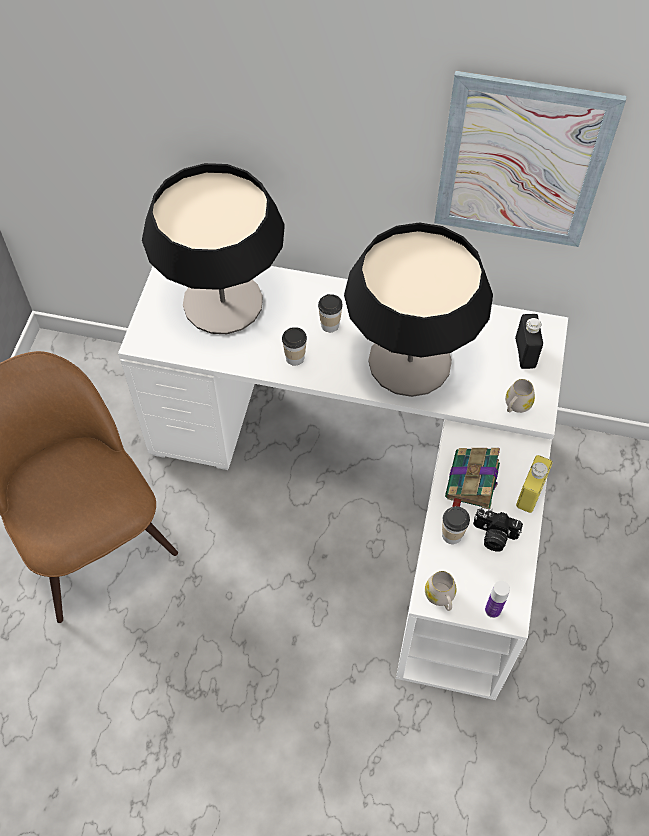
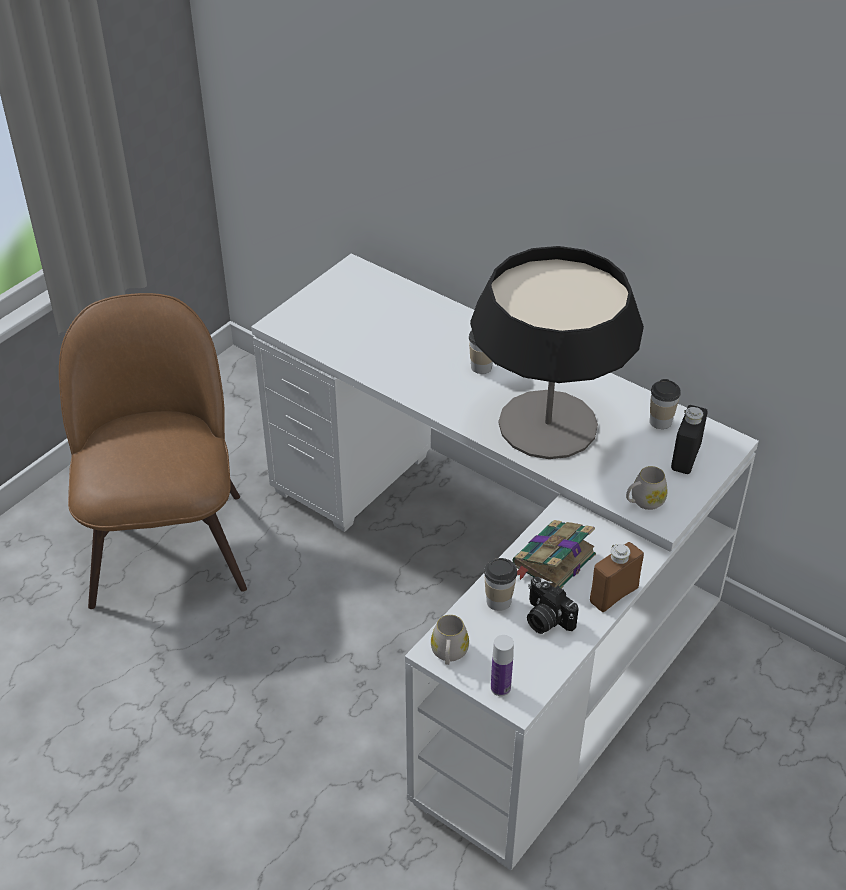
camera: 25 degrees right, 15 degrees down
(223, 302) = (383, 315): table lamp -> none
(295, 358) = (425, 384): cup -> cup (660, 421)
(521, 163) = (711, 208): picture -> none
(530, 494) = (613, 594): yellow bottle -> brown bottle

